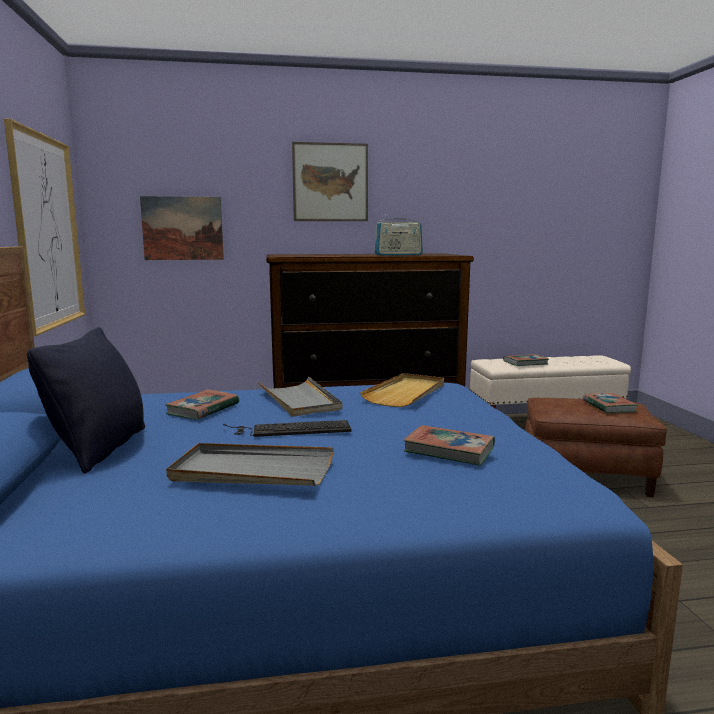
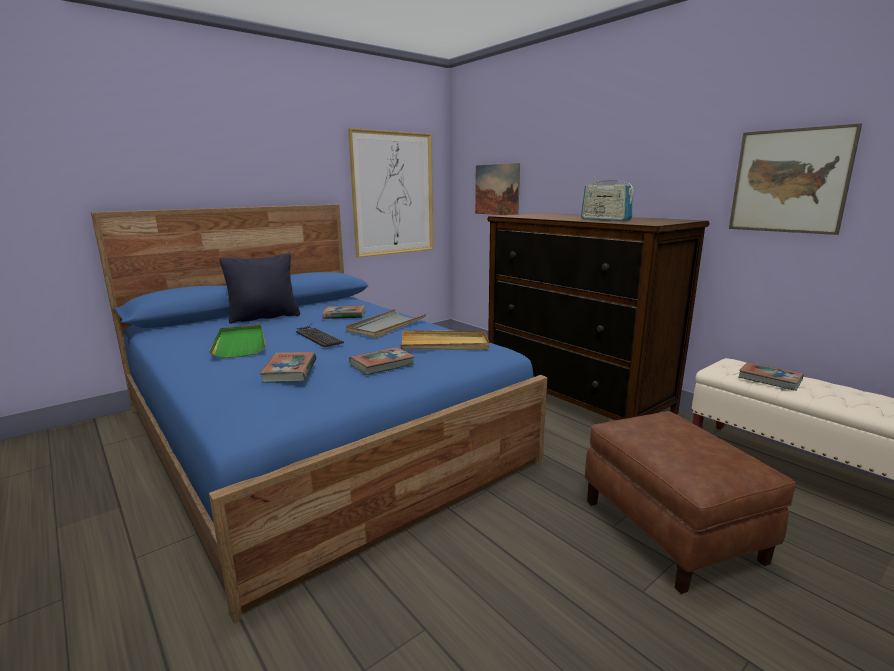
camera: 60 degrees right, 5 degrees up
(252, 471) = (240, 343): grey tray -> green tray
(330, 182) = (600, 142): picture -> picture (789, 181)
(608, 406) = (698, 453): book -> book (382, 365)

